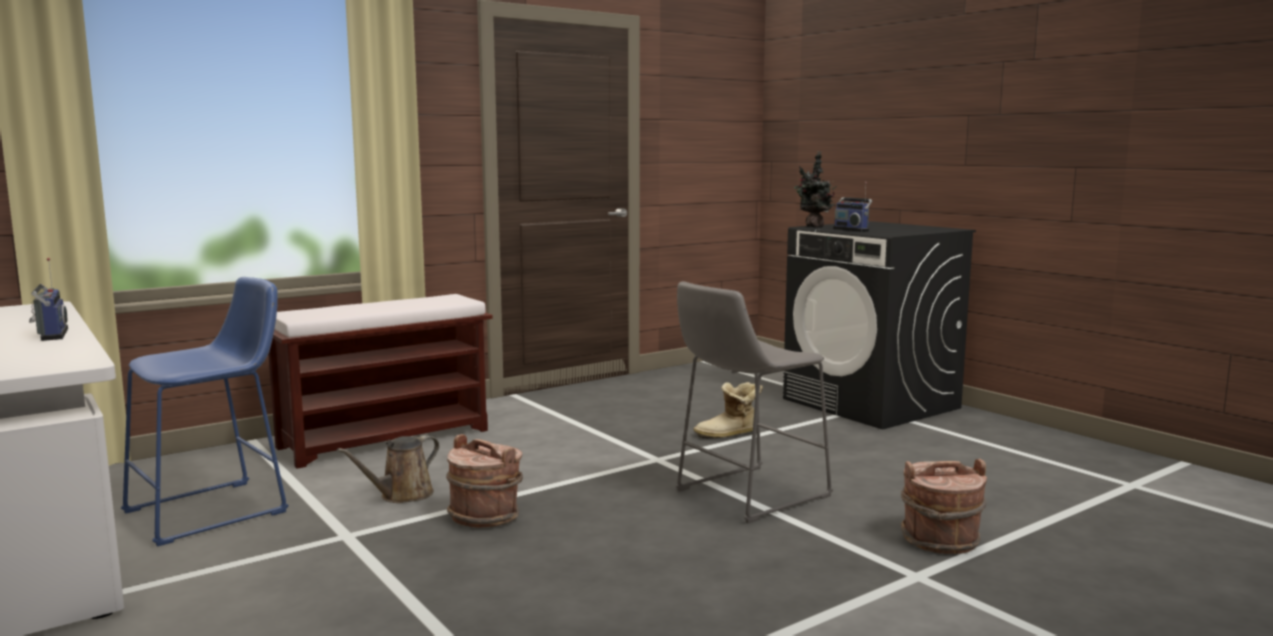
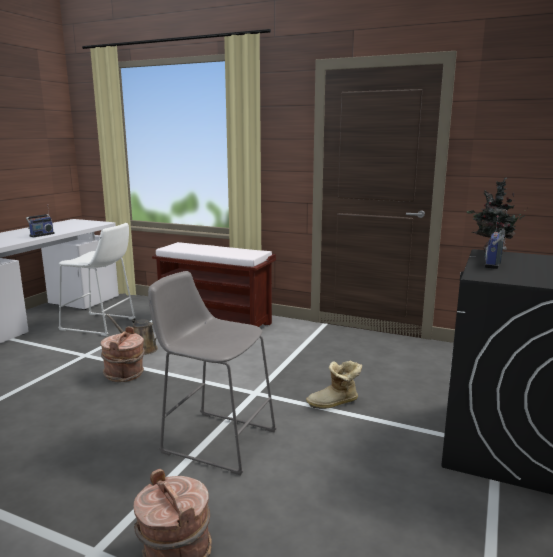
camera: 60 degrees right, 5 degrees up
(215, 510) = (101, 325): blue stool -> white stool
(729, 435) = (334, 403): boot -> boot turned 60 degrees counterclockwise

